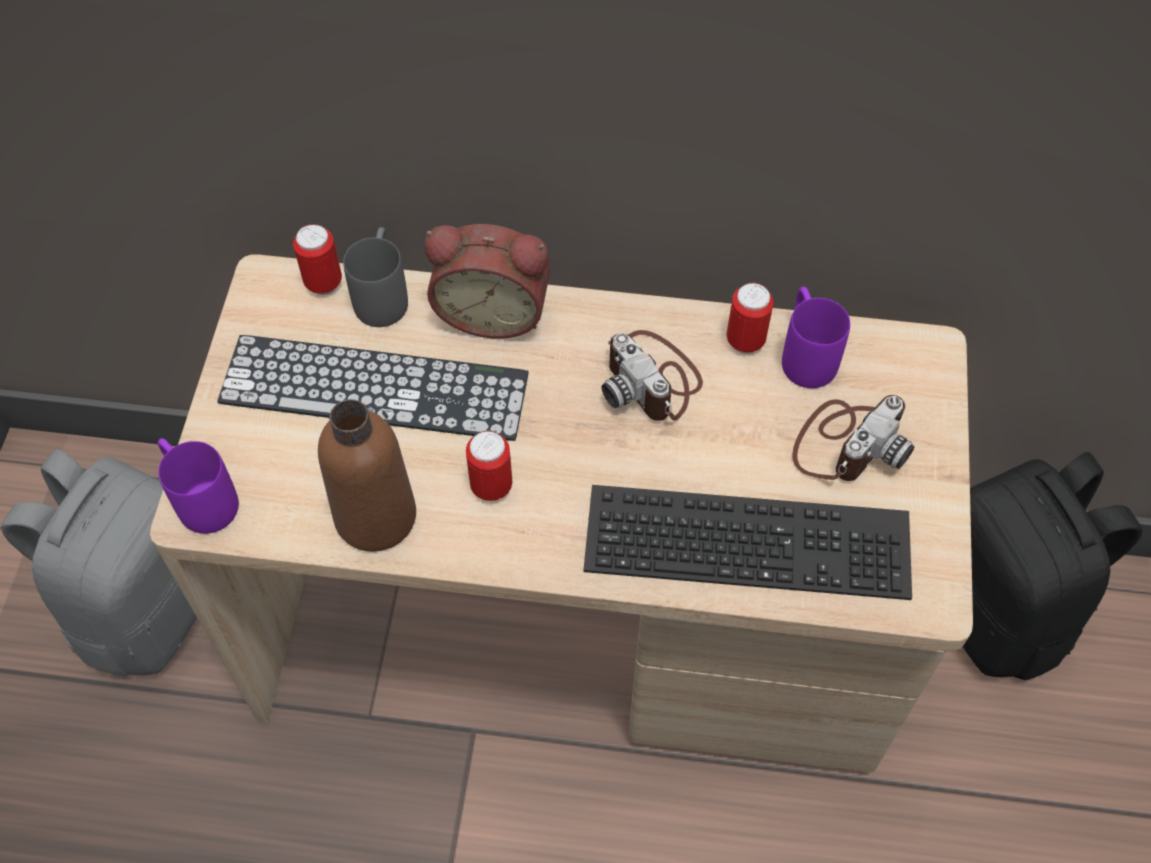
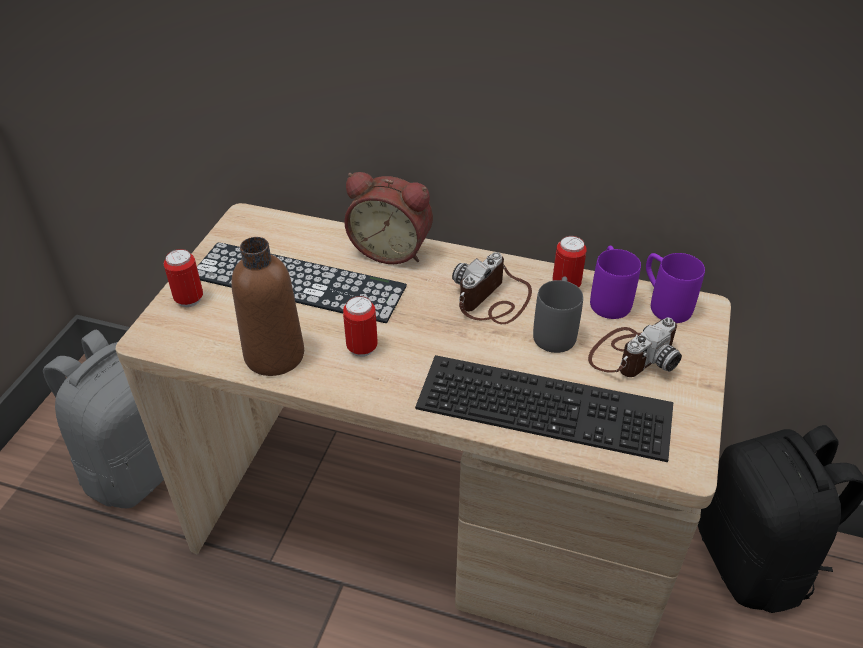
camera: 10 degrees right, 15 degrees down
(200, 498) = (157, 329): purple mug -> purple mug (663, 303)
(323, 283) = (282, 222): can -> can (189, 299)
(383, 294) = (320, 232): grey mug -> grey mug (556, 330)
(652, 380) = (493, 300): camera -> camera turned 60 degrees clockwise

